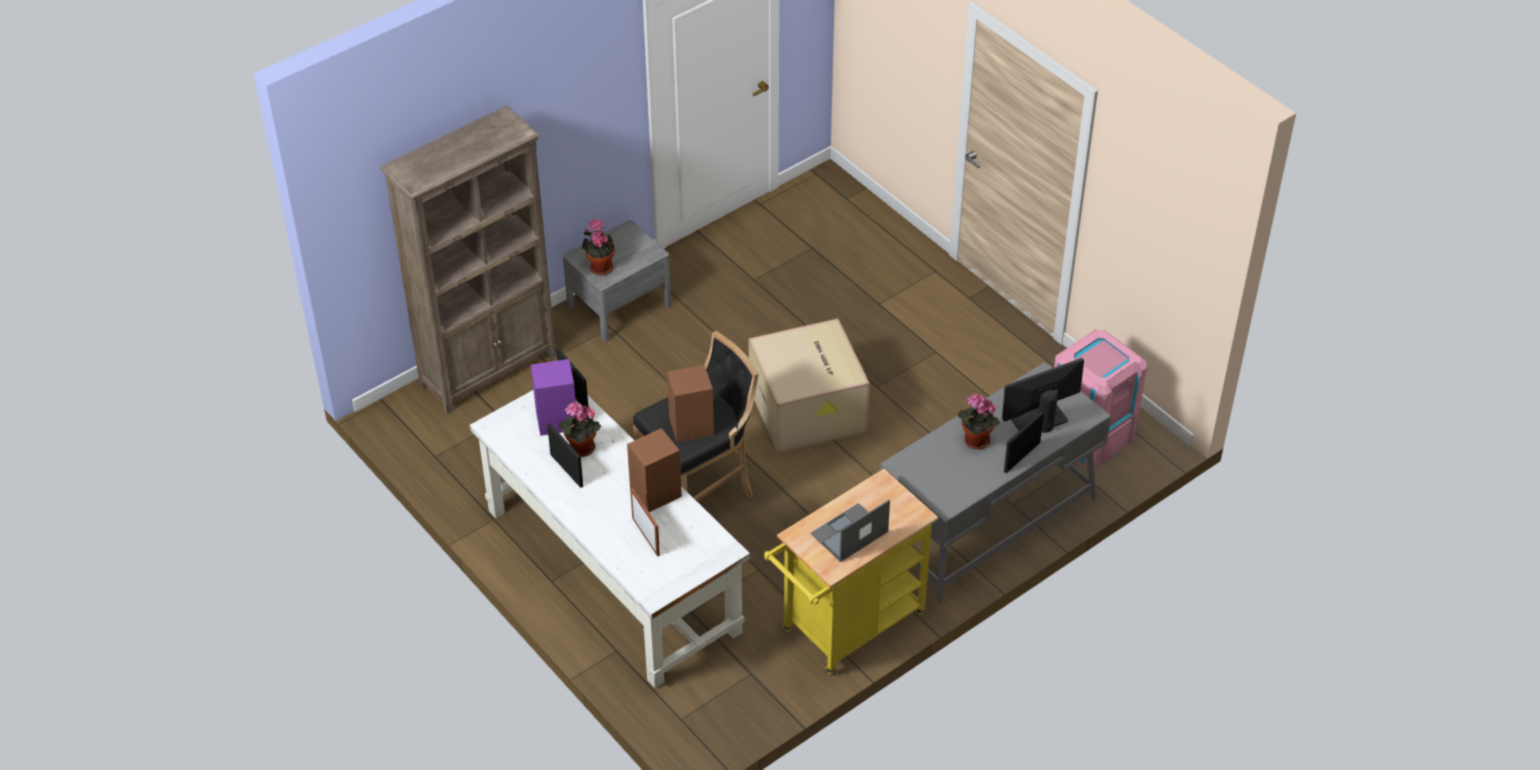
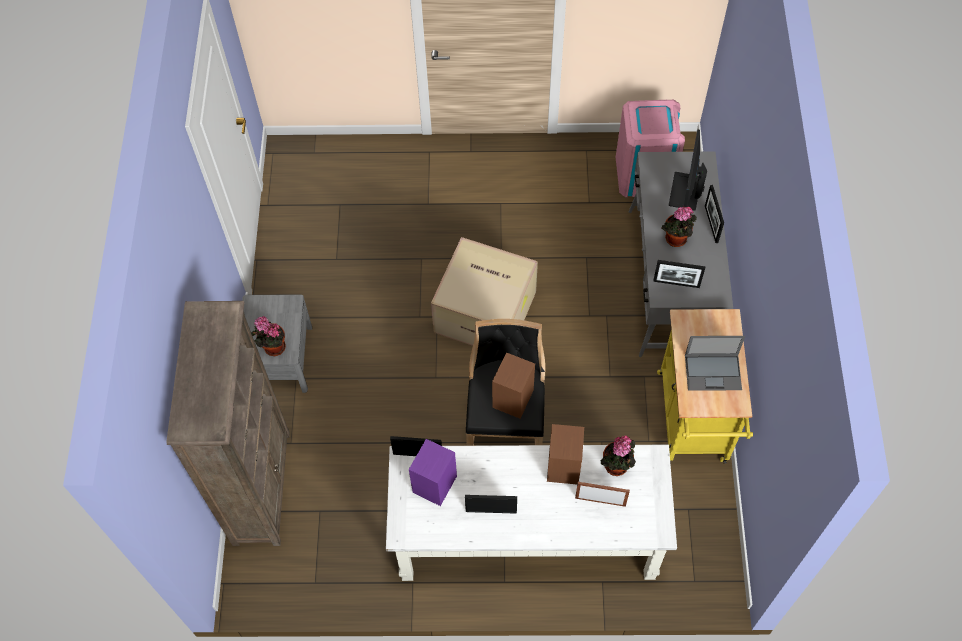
camera: 50 degrees left, 15 degrees up
(580, 449) = (478, 488): potted plant -> potted plant (616, 467)
(849, 533) = (713, 372): laptop -> laptop turned 90 degrees counterclockwise
(927, 467) = (676, 283): none -> picture frame

